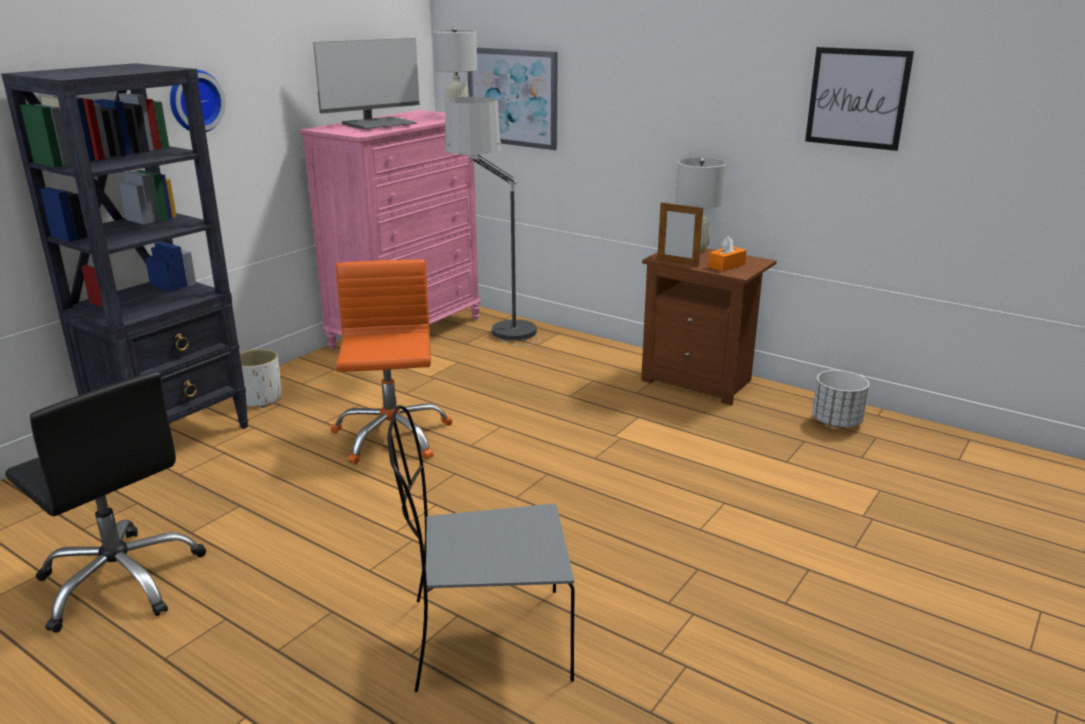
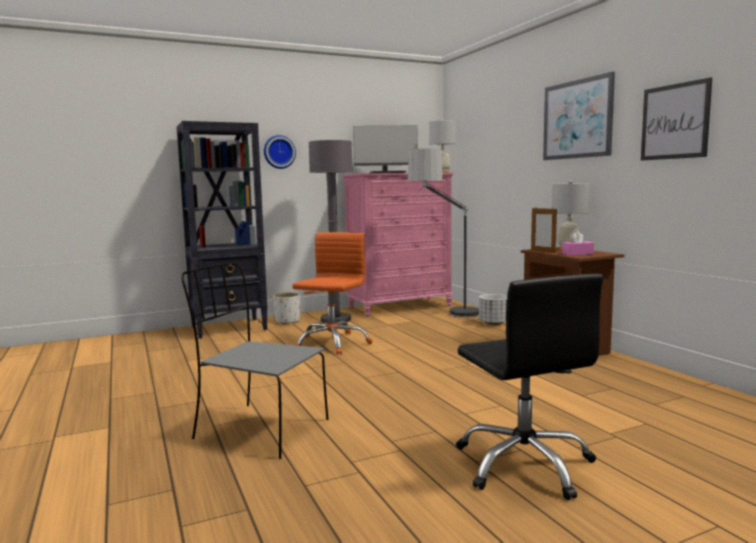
camera: 30 degrees right, 15 degrees down
(121, 580) = (135, 370): black office chair -> black office chair (524, 464)
(337, 380) = (335, 319): none -> grey floor lamp
(512, 97) = (478, 161): picture -> picture (577, 119)
(726, 266) = (577, 254): orange tissue box -> pink tissue box
(837, 422) = (657, 383): white planter -> white planter (493, 323)

